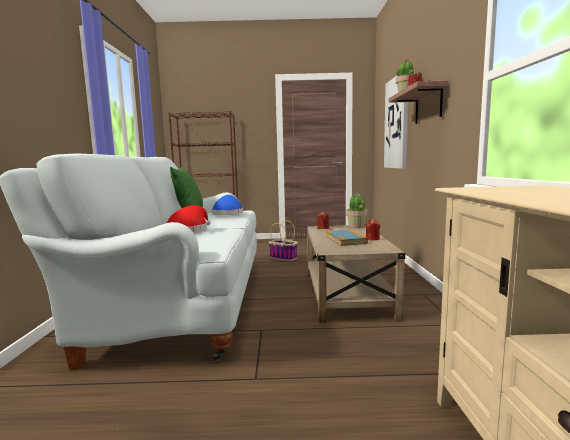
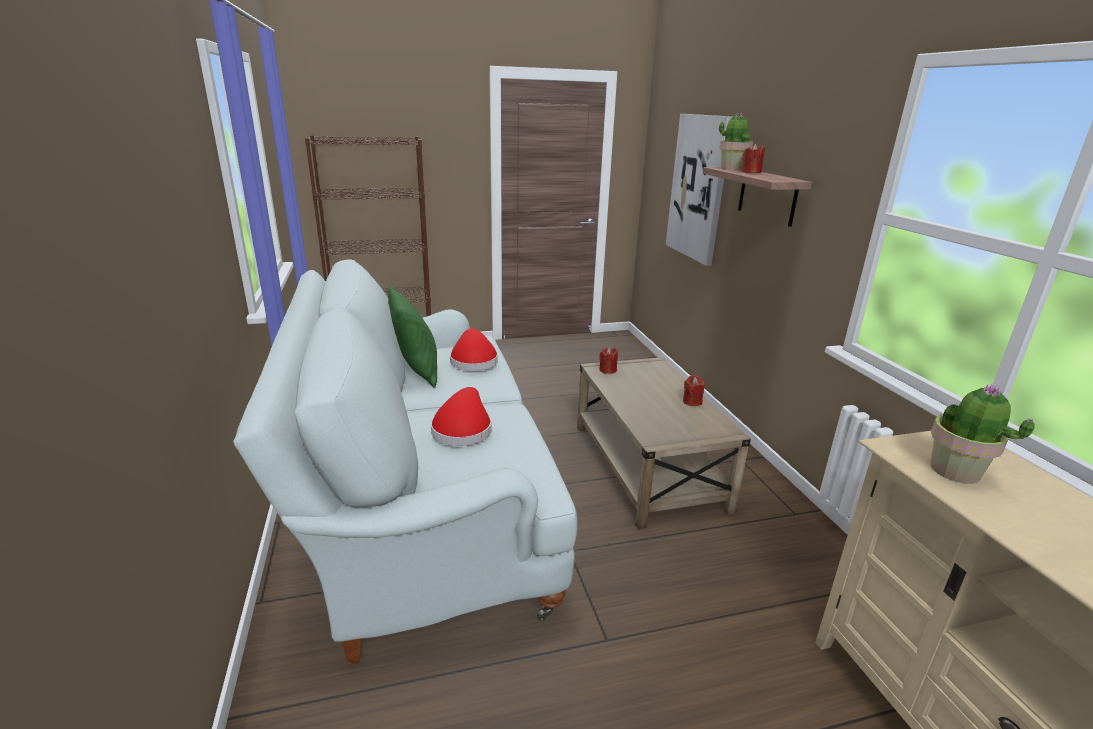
camera: 15 degrees left, 15 degrees up
(228, 214) = (473, 360): blue hat -> red hat
(284, 257) = (523, 389): basket -> none
(346, 240) = (659, 406): book -> none
(356, 226) = (652, 365): potted plant -> potted plant (955, 471)

